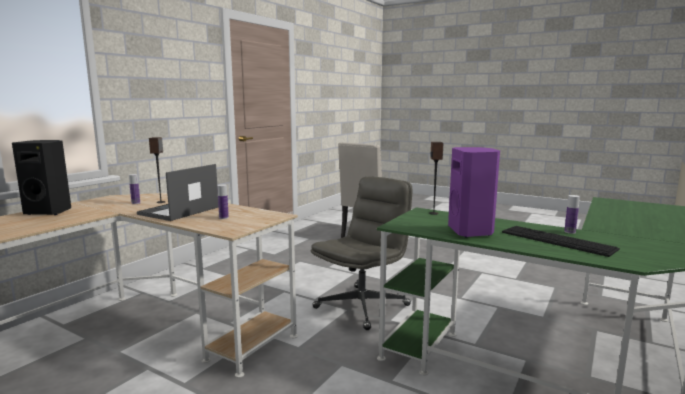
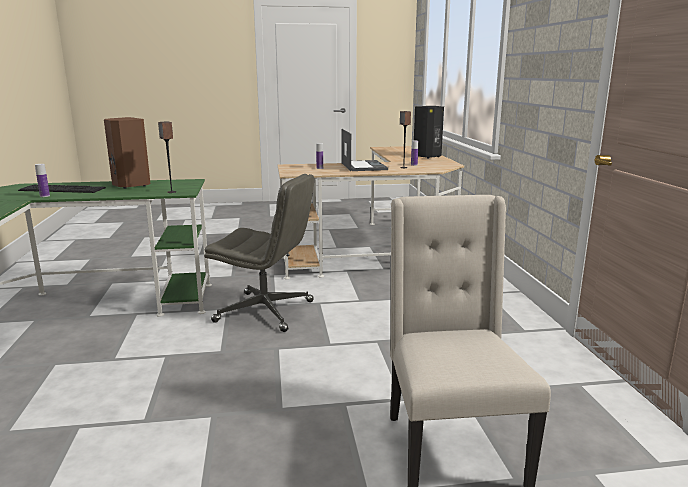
camera: 140 degrees right, 5 degrees up
(362, 306) = (266, 311): grey office chair -> grey office chair turned 75 degrees counterclockwise
(471, 231) = (130, 185): purple speaker -> brown speaker

